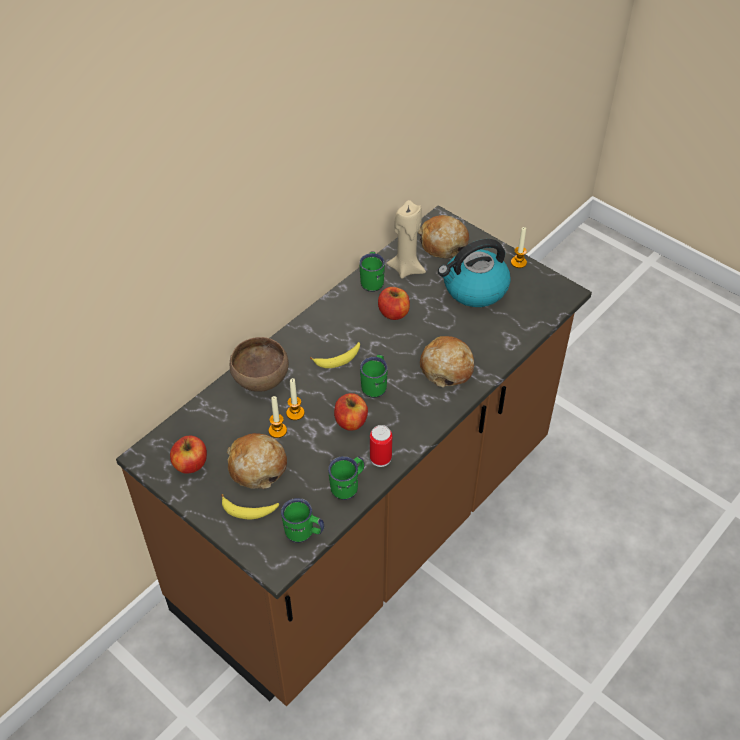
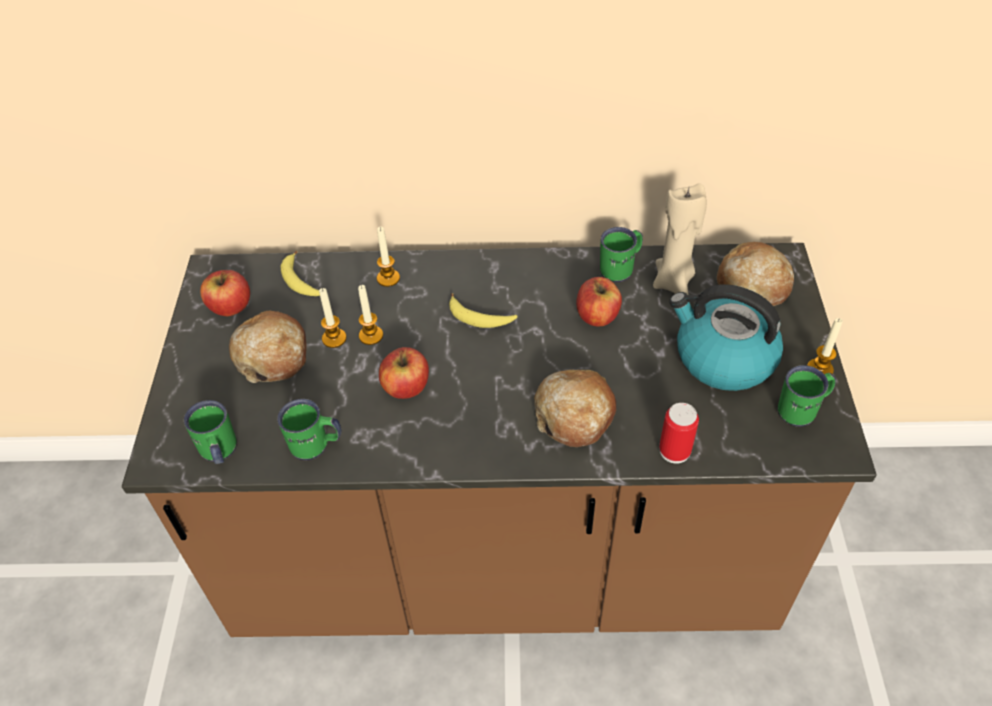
camera: 50 degrees right, 0 degrees up
(249, 510) = (210, 388): banana -> banana (301, 281)
(259, 378) = (388, 278): brown bowl -> candle
(375, 384) = (479, 371): green mug -> green mug (802, 410)
(380, 458) = (381, 447): can -> can (674, 451)

